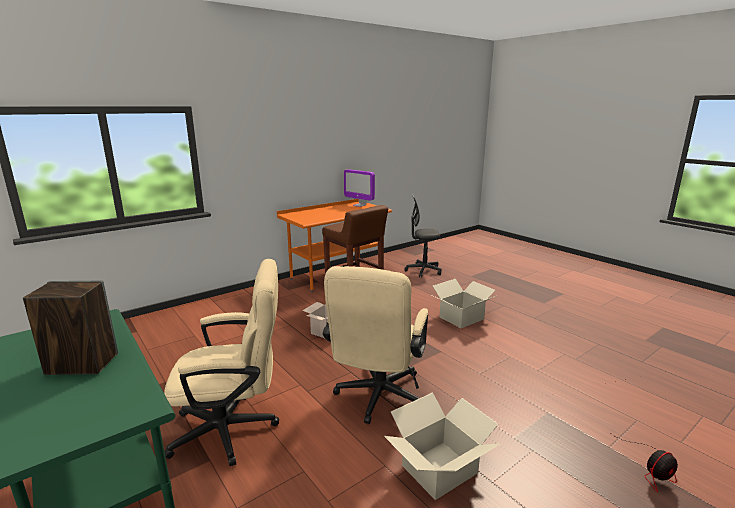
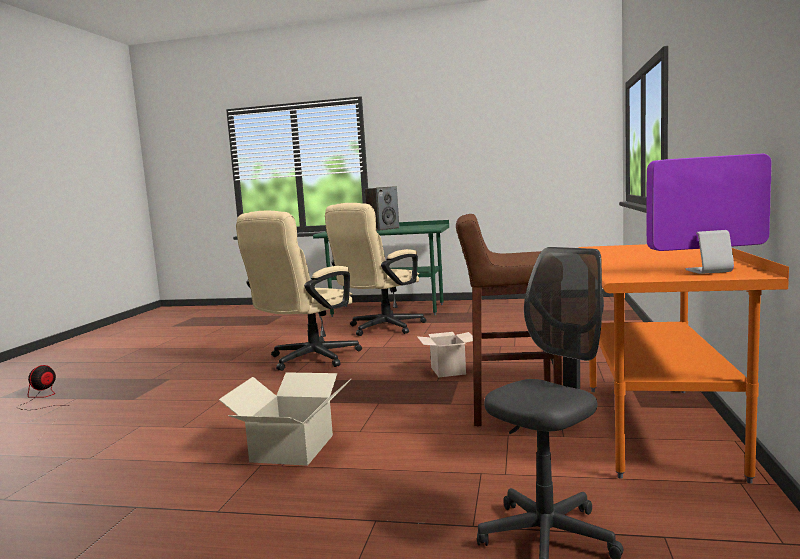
camera: 140 degrees right, 10 degrees down
(377, 398) = (307, 360): beige office chair -> beige office chair turned 120 degrees counterclockwise
(439, 468) = (224, 355): cardboard box -> none

